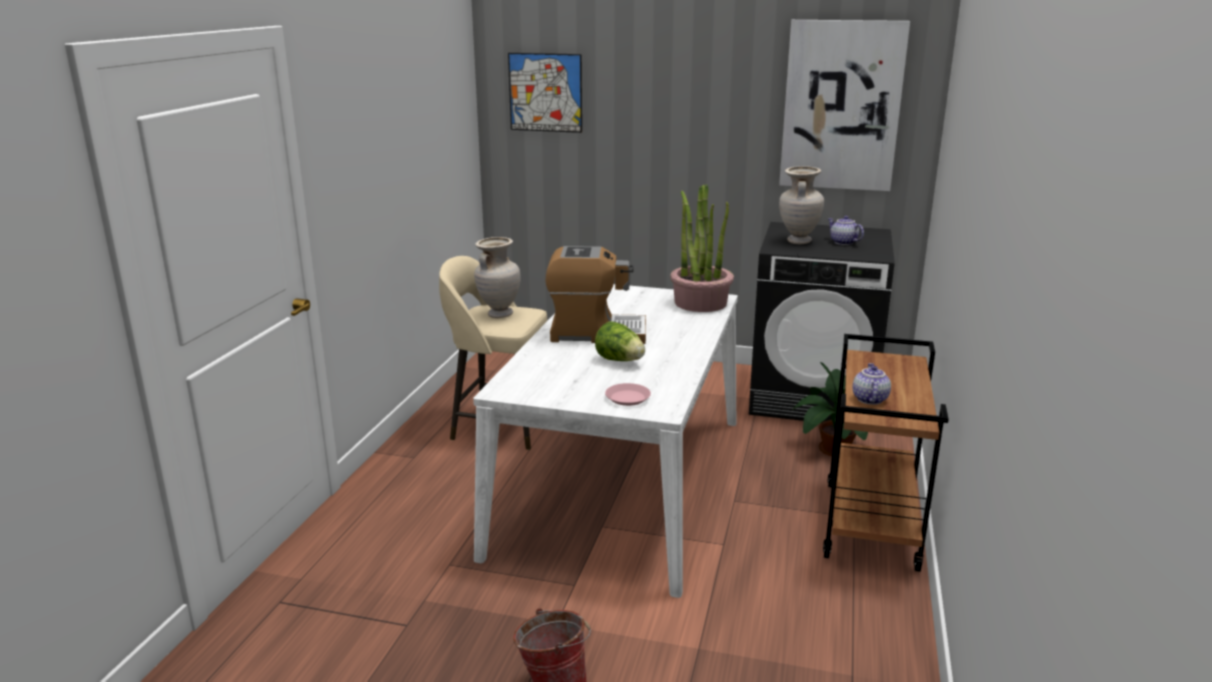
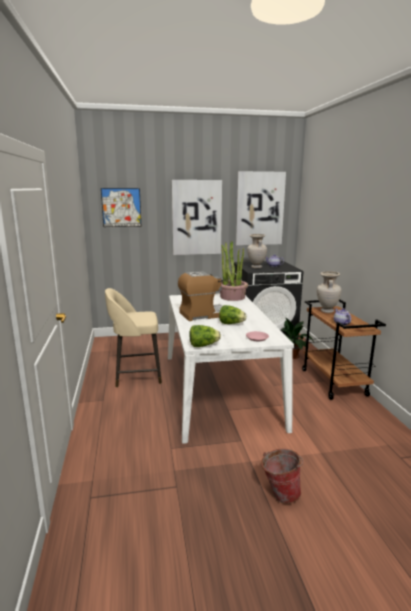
camera: 25 degrees left, 5 degrees down
(499, 314) = (135, 315): beige vase -> beige vase (326, 311)
(515, 394) = (203, 345): none -> lettuce
(695, 120) = (196, 217): none -> picture

